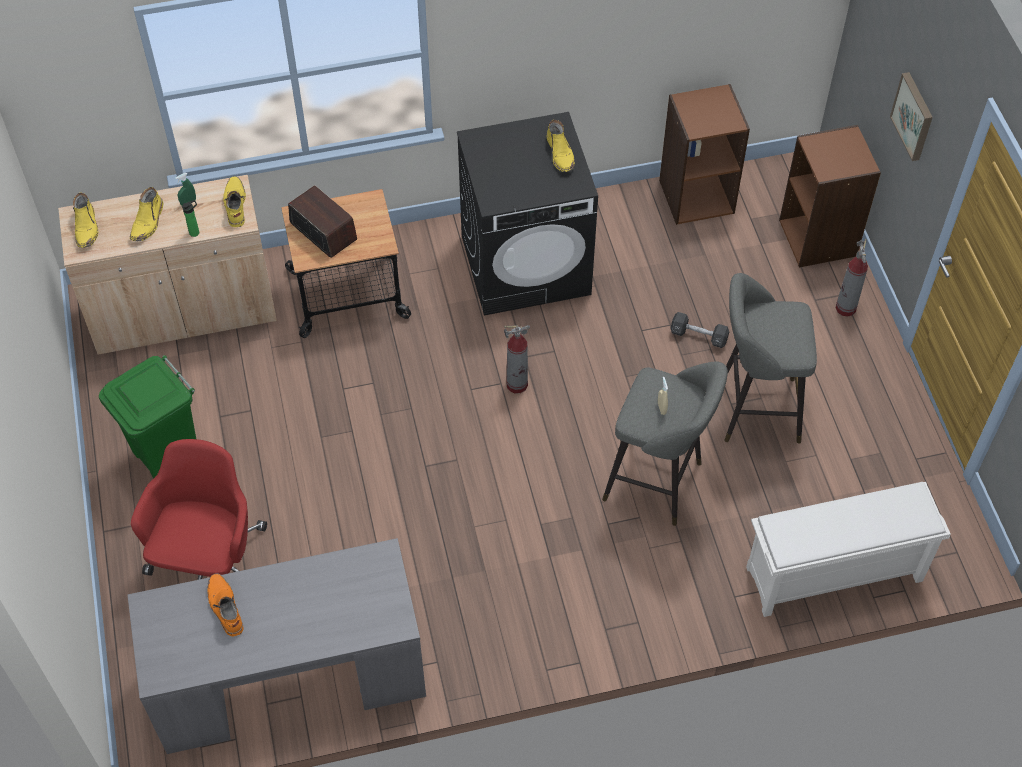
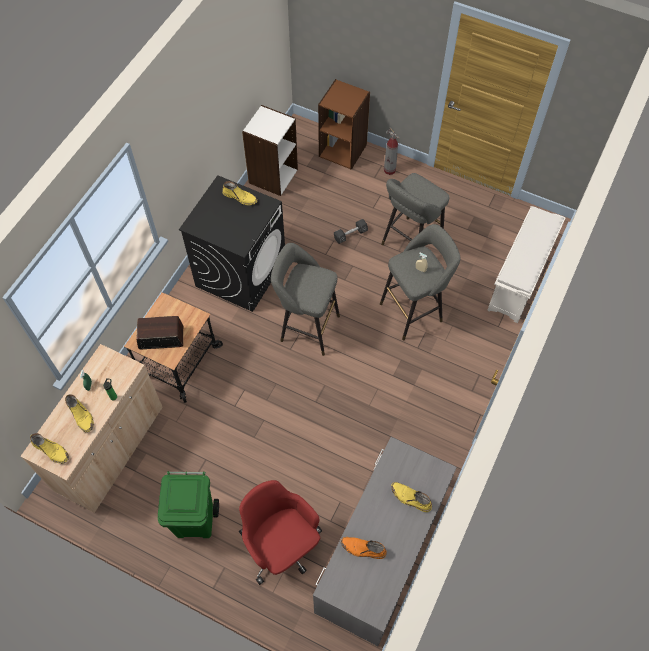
camera: 50 degrees left, 5 degrees up
(235, 205) = (115, 364): yellow boot -> yellow boot (410, 498)
(517, 384) = (306, 327): fire extinguisher -> grey stool
(696, 196) = (272, 176): brown bookcase -> white bookcase
(914, 116) = (384, 48): picture -> none

